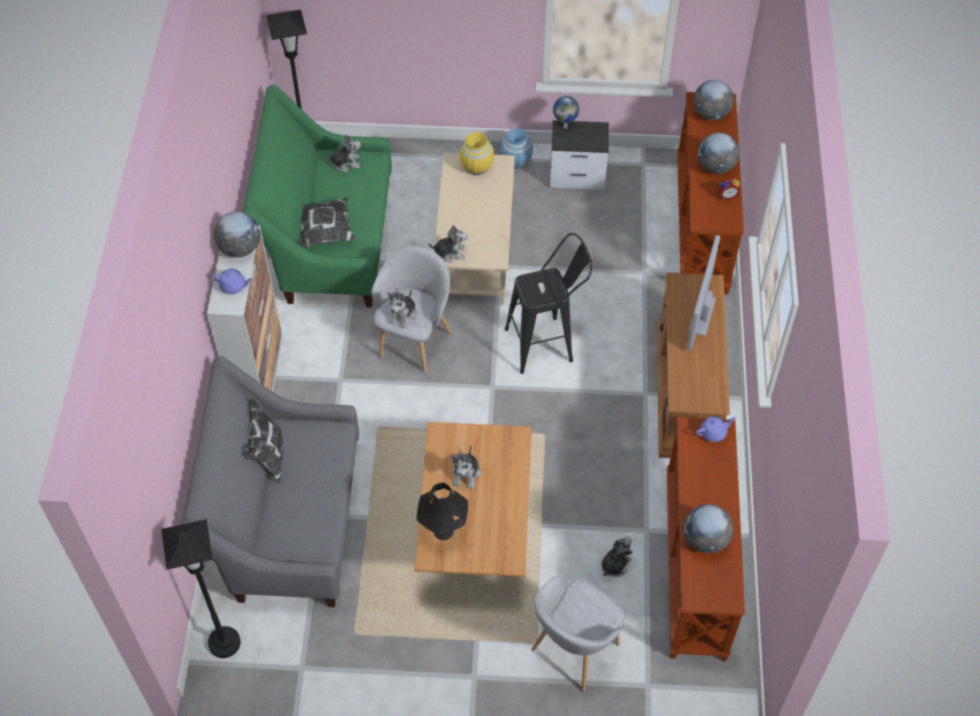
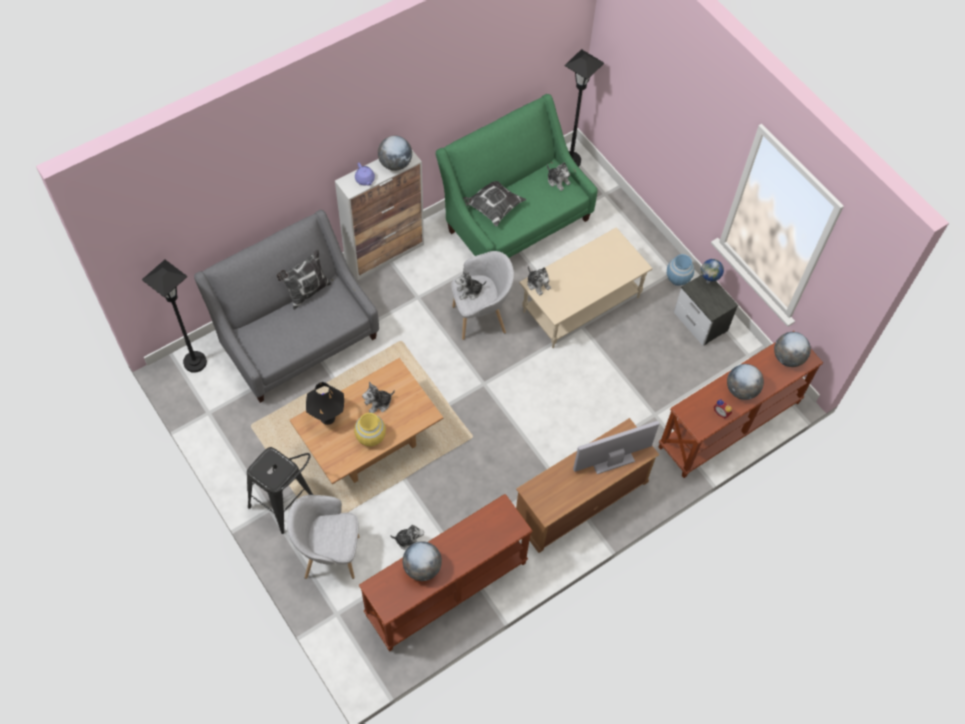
camera: 50 degrees right, 5 degrees up
(477, 166) = (622, 253): yellow vase -> yellow vase (371, 437)
(546, 343) = (544, 393): black stool -> black stool (286, 507)
(713, 432) = (510, 523): purple teapot -> none

